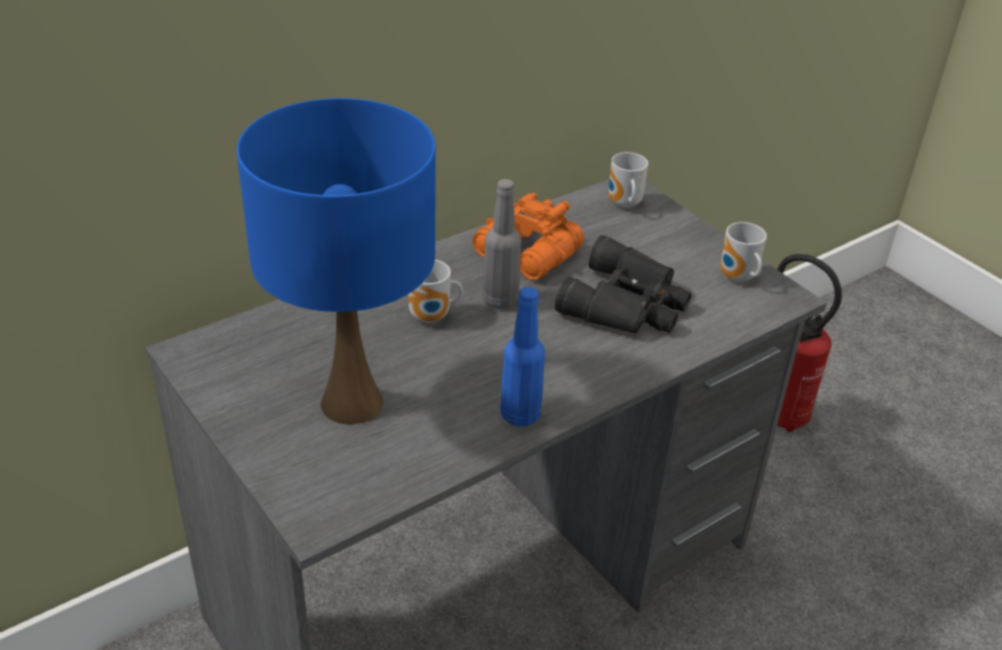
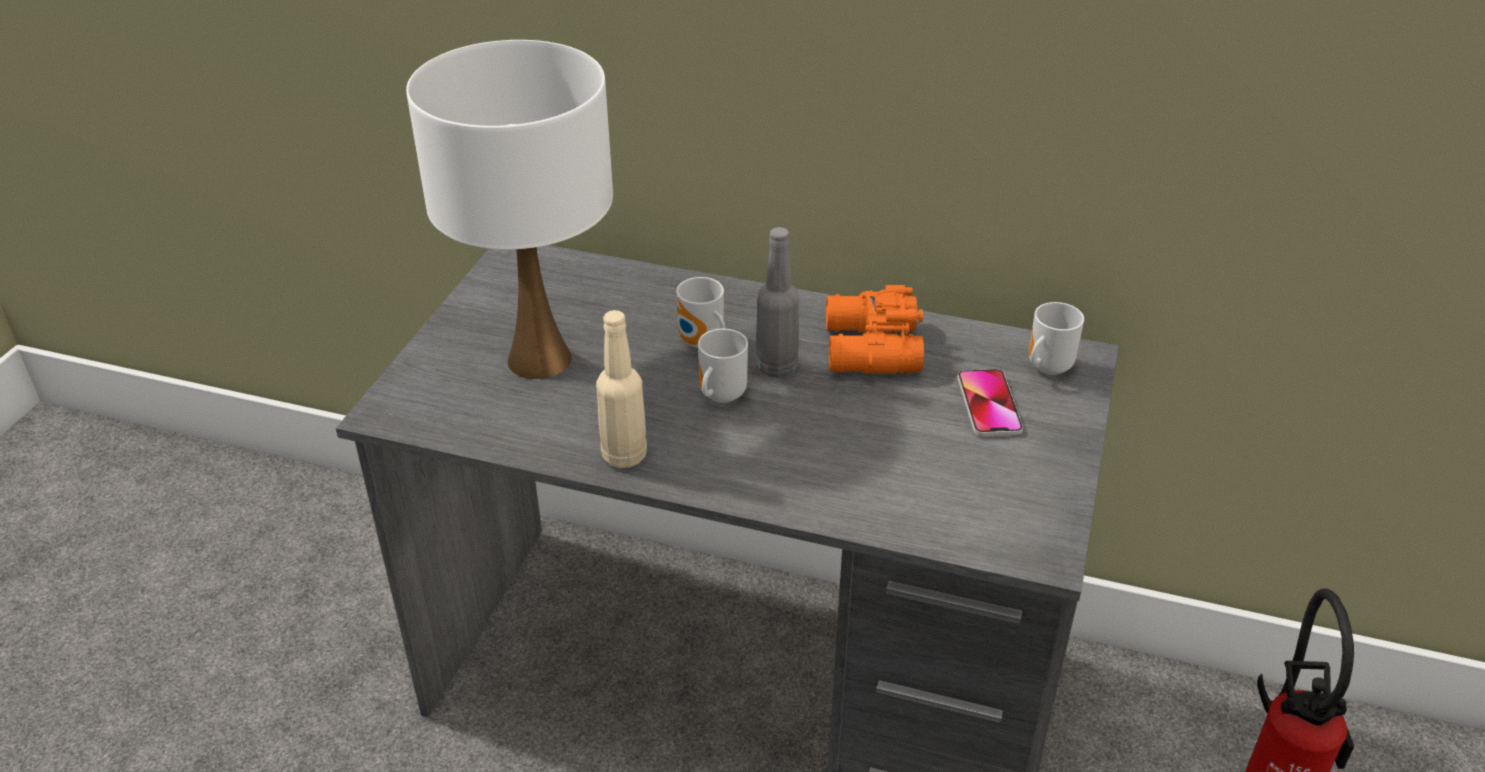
camera: 55 degrees right, 0 degrees up
(351, 403) = (538, 359): blue table lamp -> white table lamp
(520, 415) = (624, 455): blue bottle -> beige bottle
(628, 304) = (874, 446): black binoculars -> none
(634, 242) = (988, 404): none -> phone
(737, 278) = (1027, 502): mug -> mug (719, 396)

